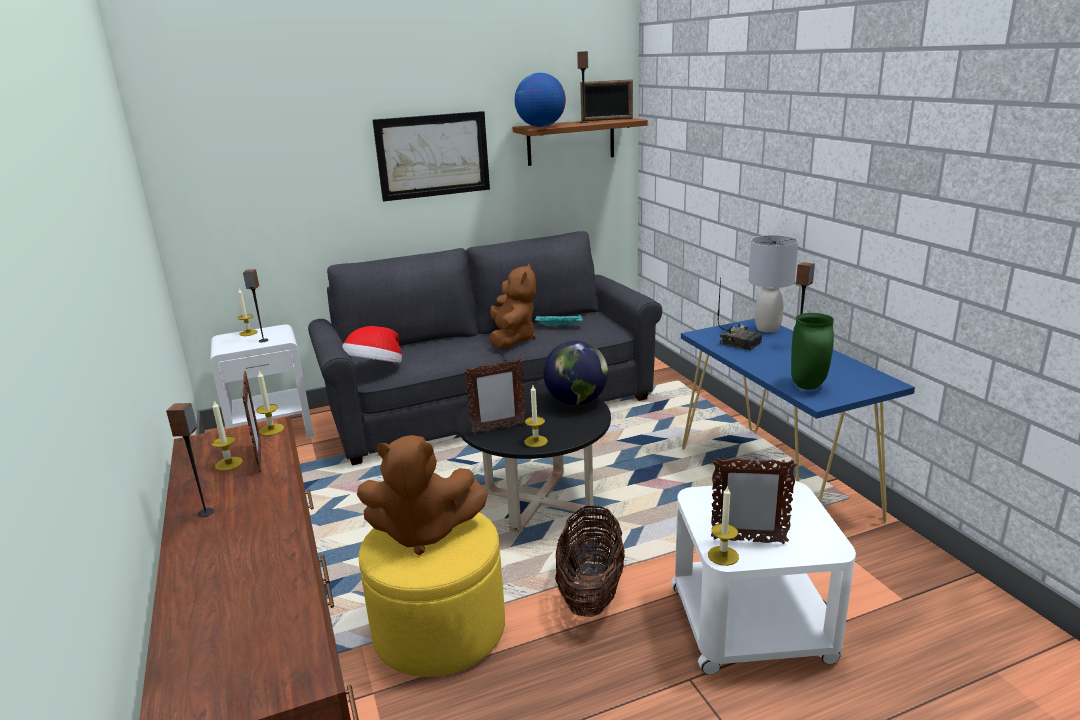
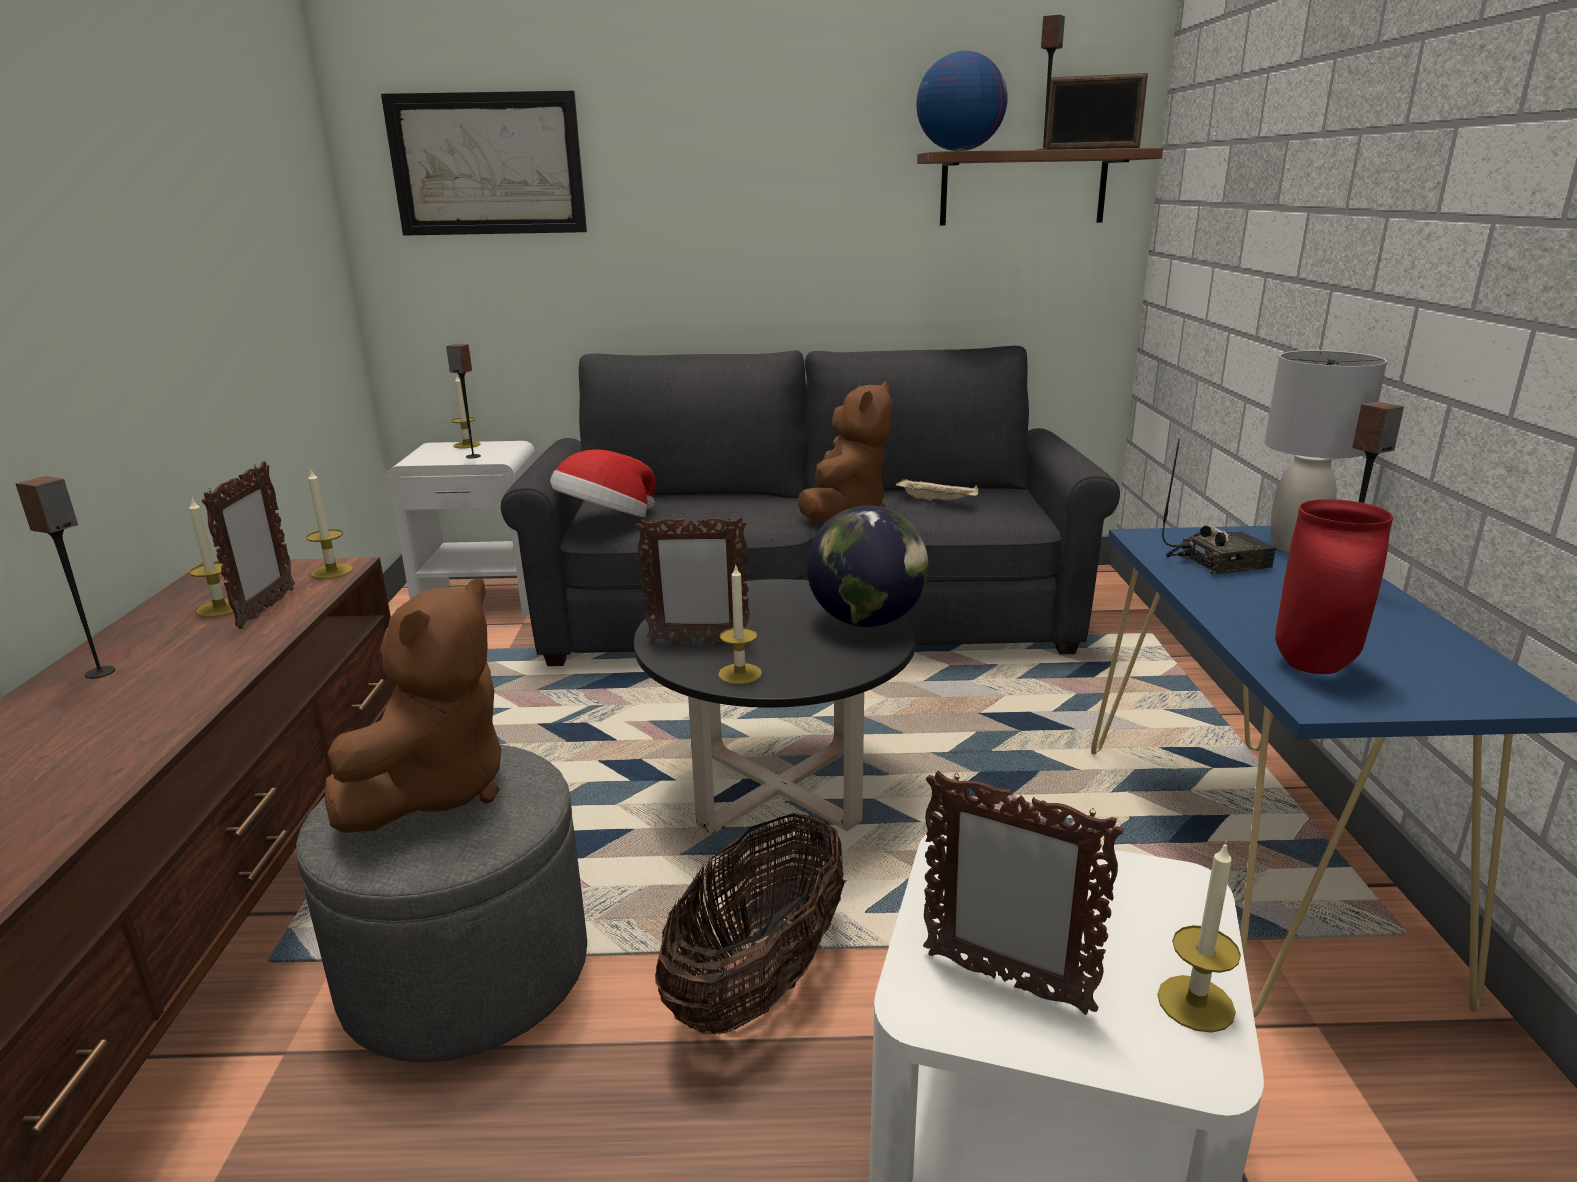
camera: 20 degrees right, 0 degrees up
(423, 533) = (435, 790): brown plush toy -> brown plush toy turned 90 degrees counterclockwise
(433, 155) = (775, 194): picture -> picture (488, 164)
(439, 630) = (466, 971): yellow ottoman -> grey ottoman
(560, 326) = (938, 502): turquoise tray -> beige tray
(723, 555) = (923, 1000): candle -> candle (1195, 1003)
(740, 342) = (1218, 561): radio -> radio turned 75 degrees counterclockwise
(809, 386) = (1315, 666): green vase -> red vase

